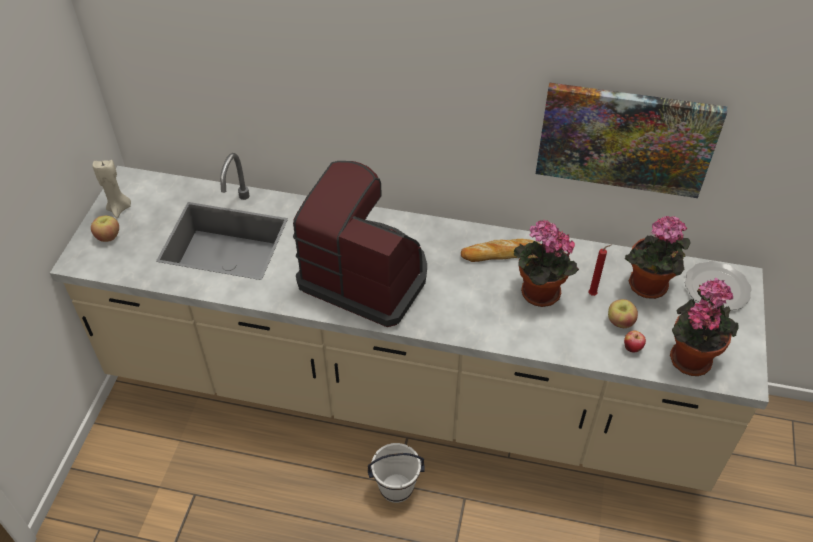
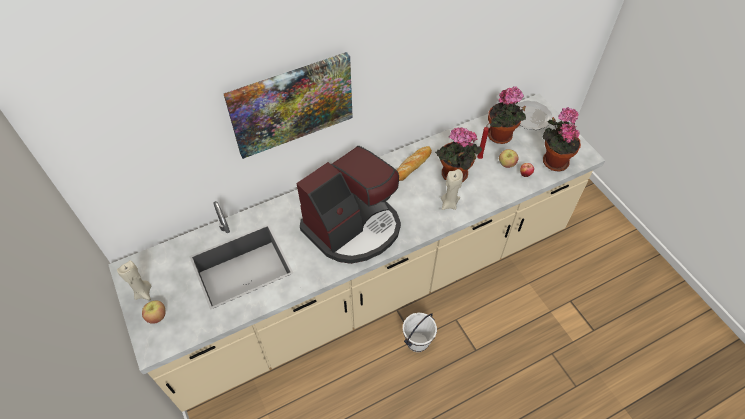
camera: 40 degrees left, 5 degrees up
(366, 276) = (353, 227): coffee machine -> coffee machine turned 150 degrees clockwise
(498, 320) = (449, 204): none -> beige candle
(626, 138) = (463, 55): picture -> picture (291, 104)

